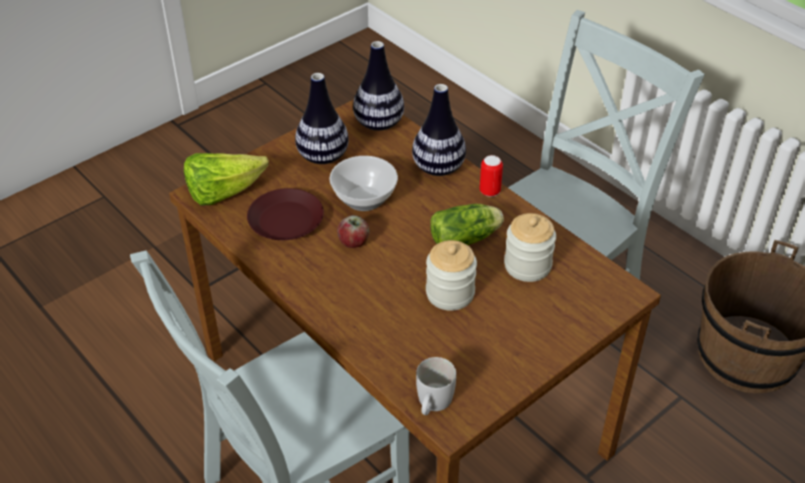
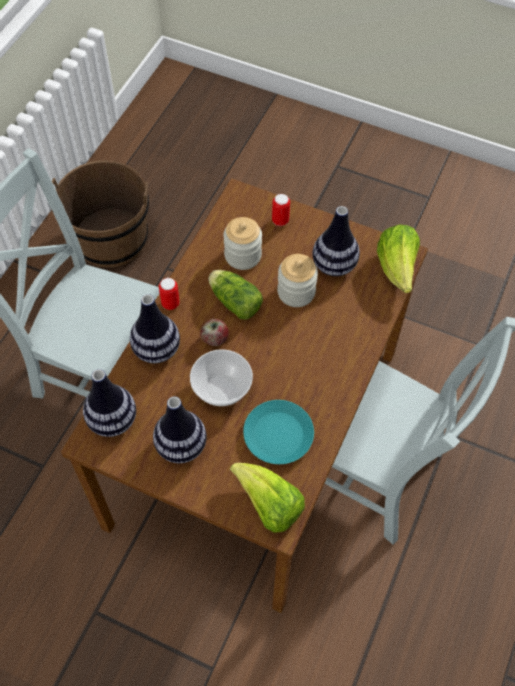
camera: 115 degrees left, 15 degrees up
(285, 221) = (278, 436): brown plate -> turquoise plate
(354, 242) = (277, 374): apple -> apple (215, 339)
(432, 404) = (397, 268): white mug -> lettuce
(471, 342) = (334, 265): none -> vase
(567, 316) = (280, 220): none -> can

